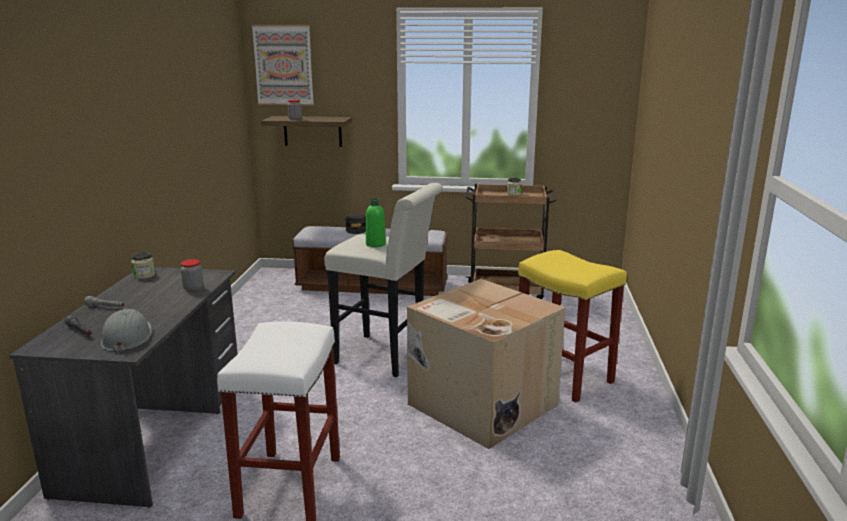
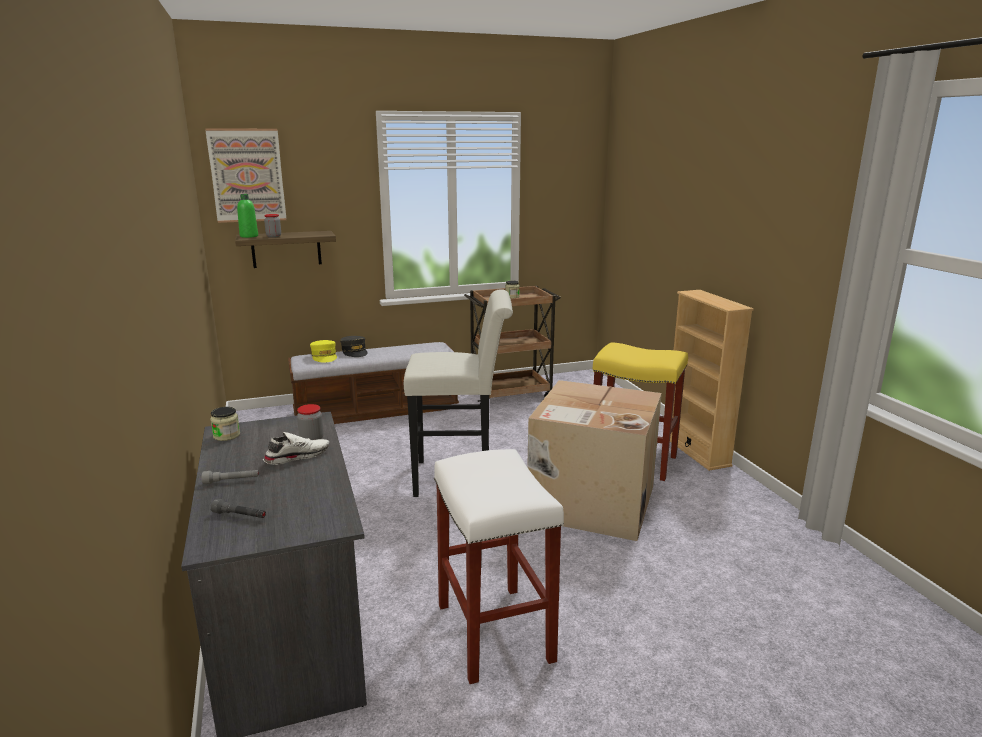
camera: 25 degrees left, 0 degrees up
(127, 338) = (313, 509): grey hard hat -> none
(167, 299) = (297, 456): none -> white shoe
(328, 230) = (324, 357): none -> yellow cap
(375, 244) = (451, 360): green bottle -> green bottle (249, 236)
(643, 381) = (696, 451): none -> beige bookcase

